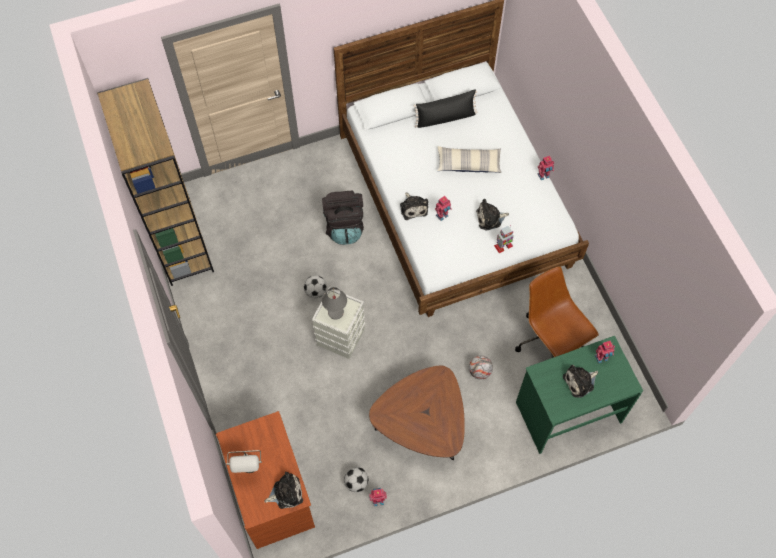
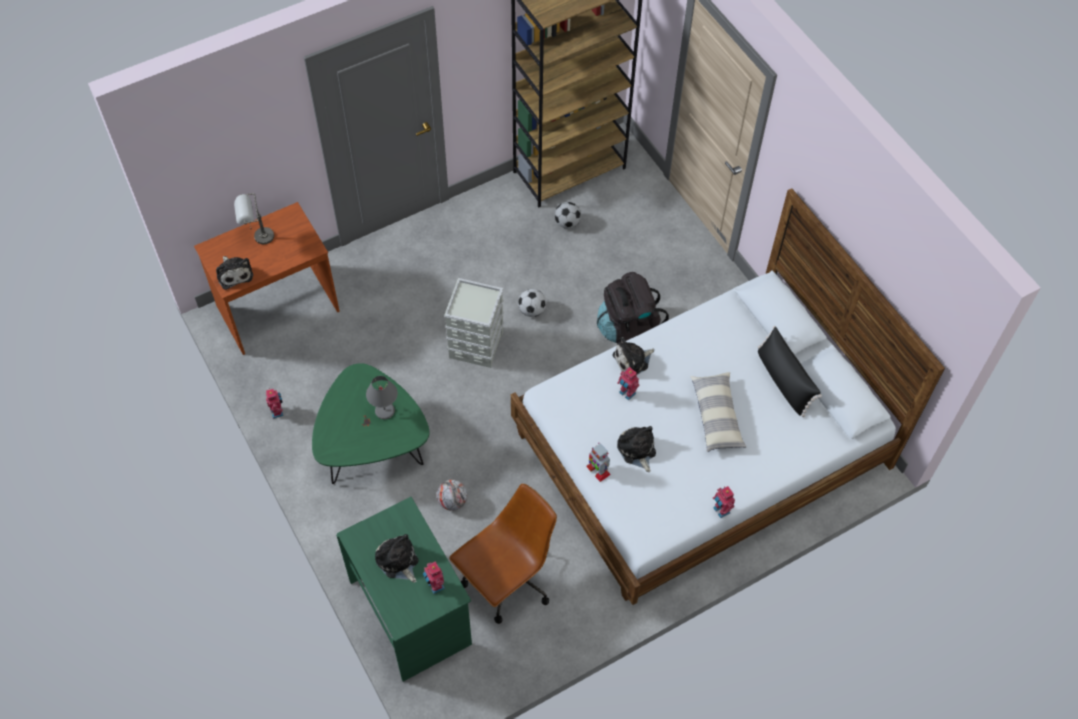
camera: 80 degrees right, 5 degrees down
(336, 312) = (472, 301): grey table lamp -> grey table lamp (385, 411)
(356, 482) = (297, 387): football -> football (567, 223)
(421, 426) = (372, 445): brown coffee table -> green coffee table

